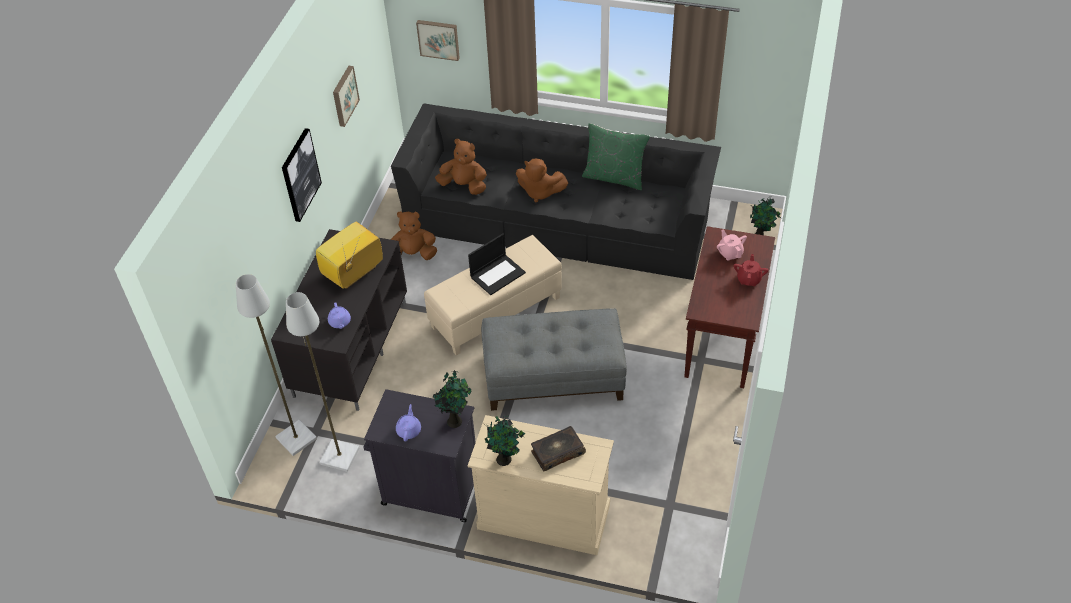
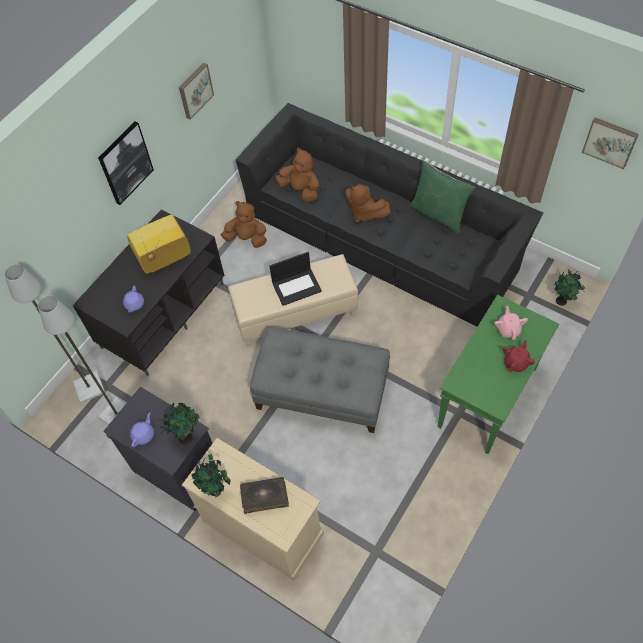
camera: 20 degrees right, 10 degrees up
(438, 39) = (306, 47): picture -> picture (610, 141)
(723, 339) = (487, 398): brown console table -> green console table

